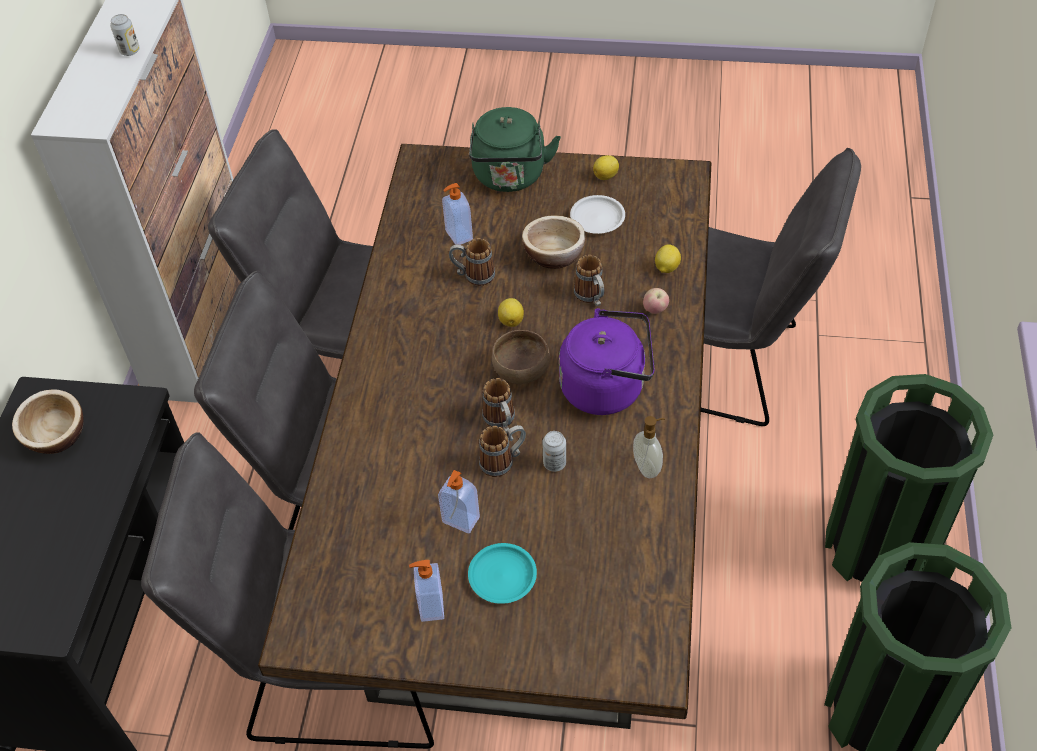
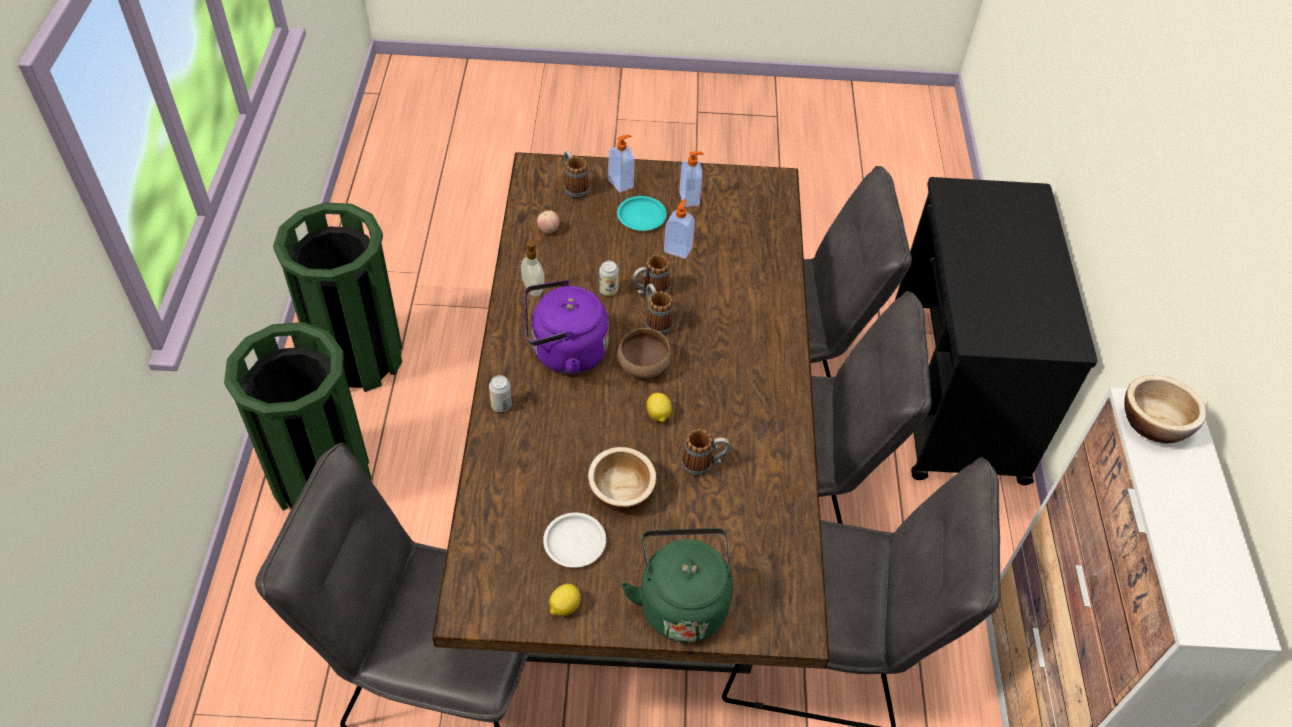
camera: 170 degrees right, 0 degrees up
(56, 435) = (1030, 312): bowl -> bowl (1153, 423)
(130, 51) = (1171, 520): can -> can (501, 405)
(458, 235) = (728, 514): soap dispenser -> soap dispenser (621, 183)
(591, 298) = (580, 441): mug -> mug (574, 186)
(655, 310) = (517, 429): apple -> apple (548, 230)
(666, 268) = (501, 478): lemon -> none

